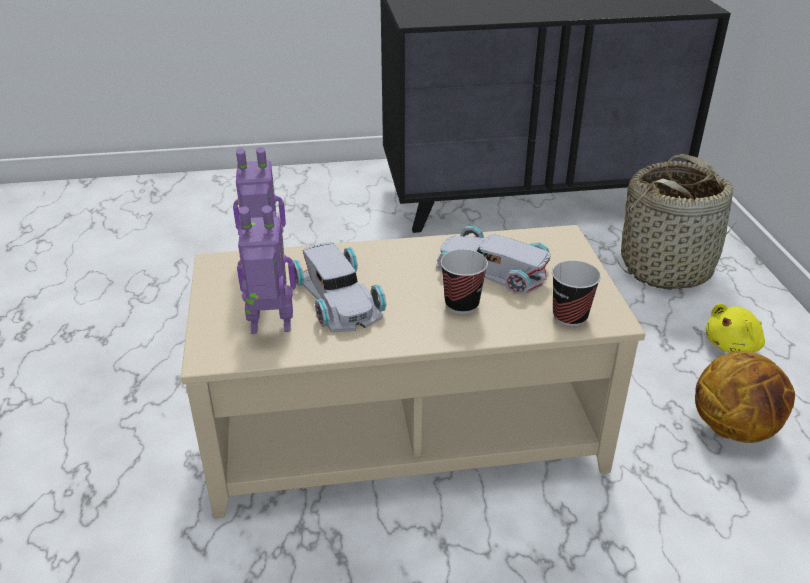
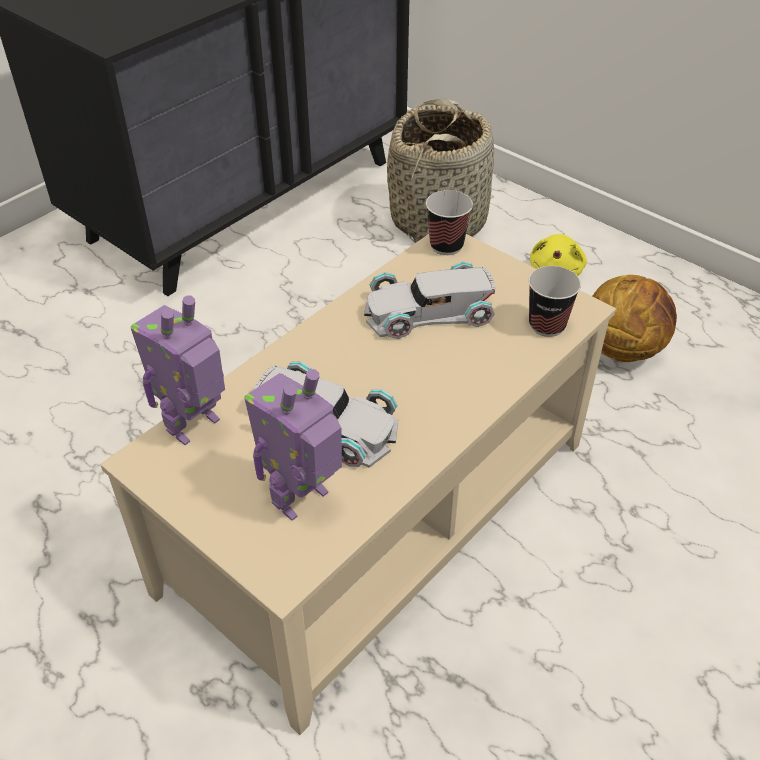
camera: 40 degrees left, 10 degrees up
(462, 304) = (448, 364): cup -> cup (446, 246)

